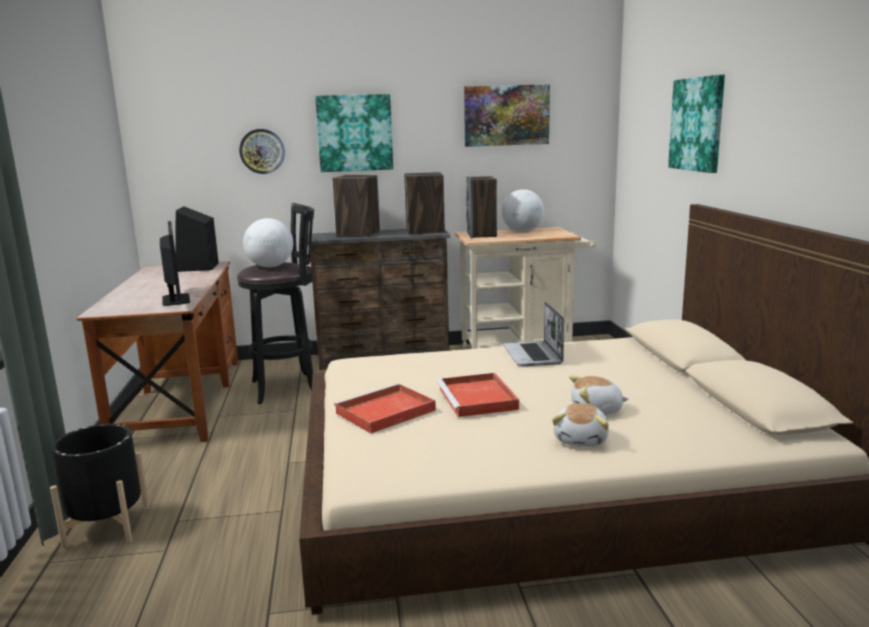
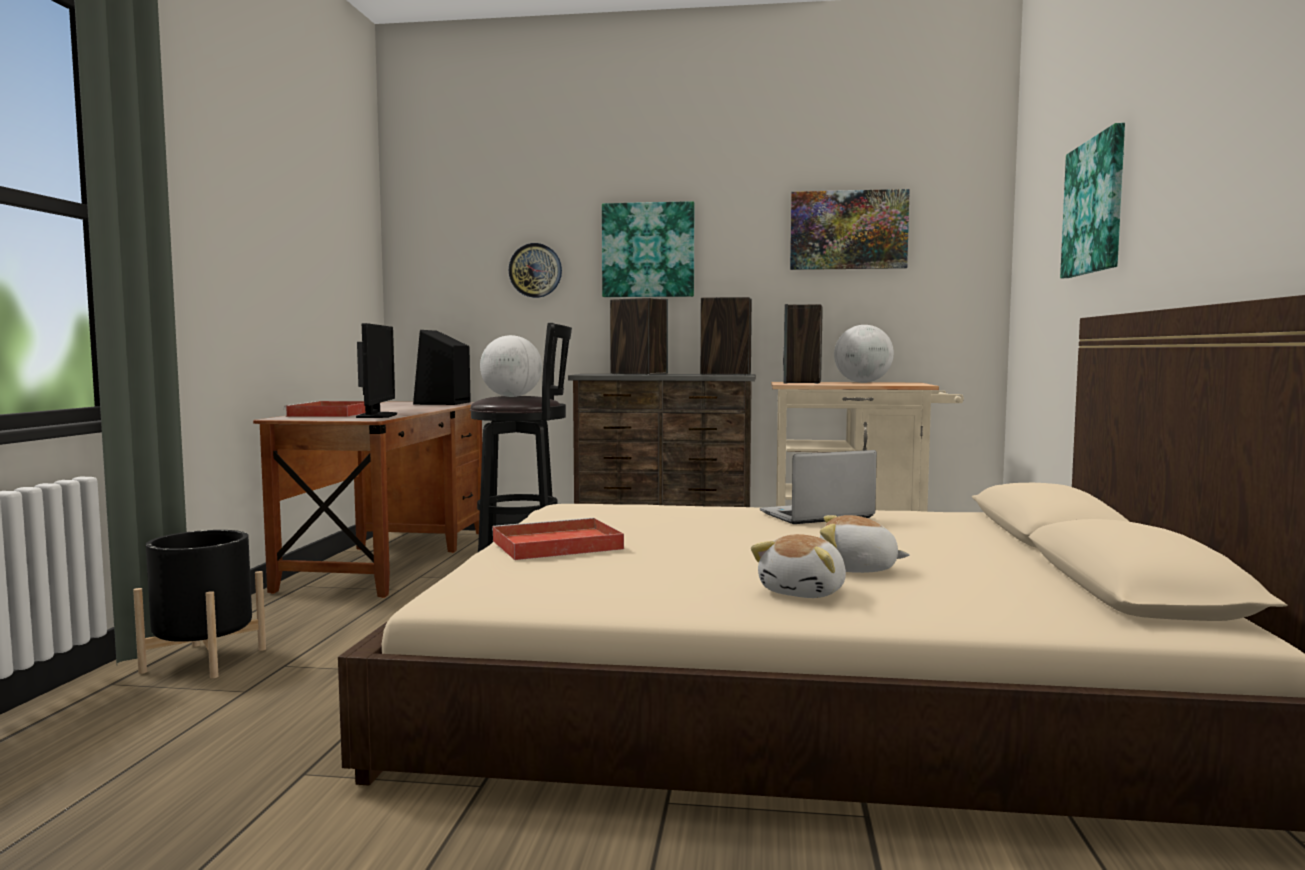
camera: 15 degrees right, 10 degrees down
(478, 399) = (693, 544): red tray -> red tray (332, 414)
(533, 355) = (816, 516): laptop -> laptop turned 60 degrees clockwise

